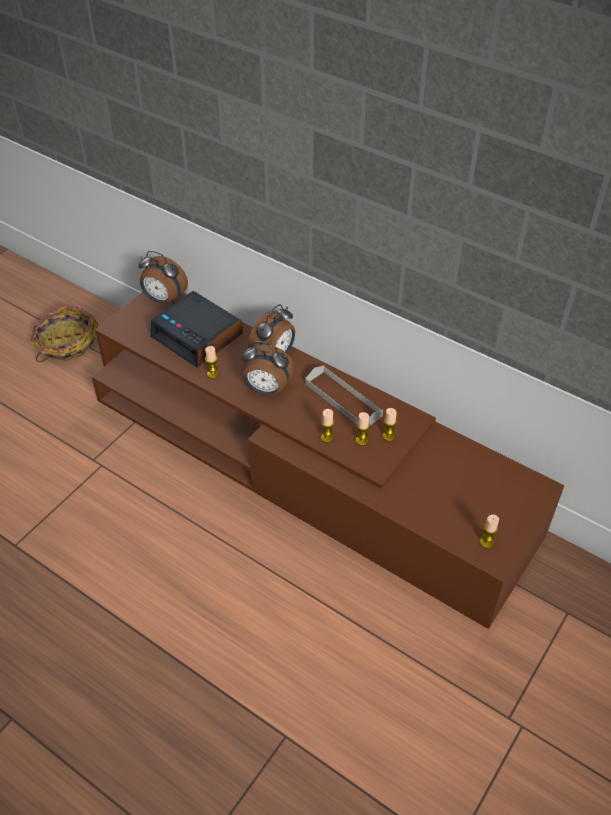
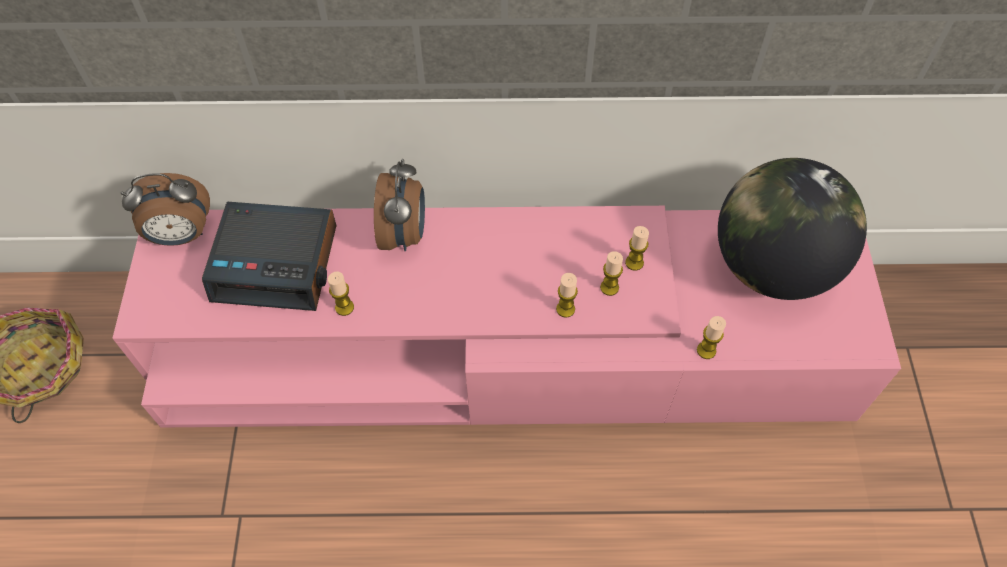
camera: 35 degrees left, 10 degrees up
(267, 390) = (435, 288): alarm clock -> none
(305, 466) = (504, 349): brown tv stand -> pink tv stand
(343, 399) = (540, 245): grey tray -> none
(473, 485) = (772, 267): none -> globe
(486, 542) = (844, 330): candle -> candle (706, 350)

